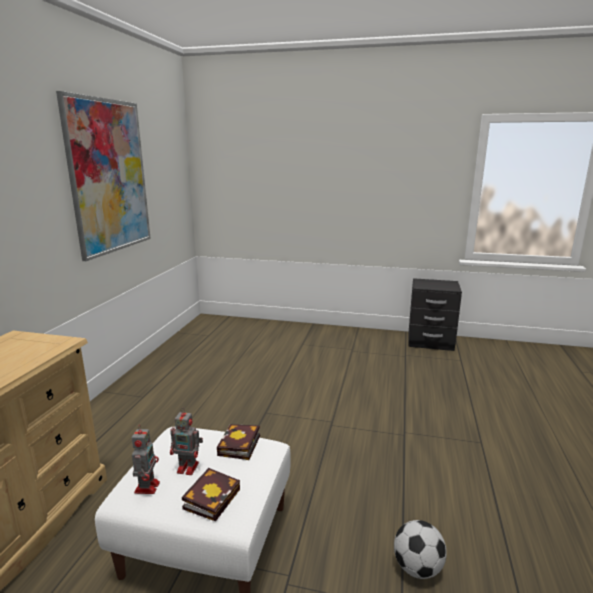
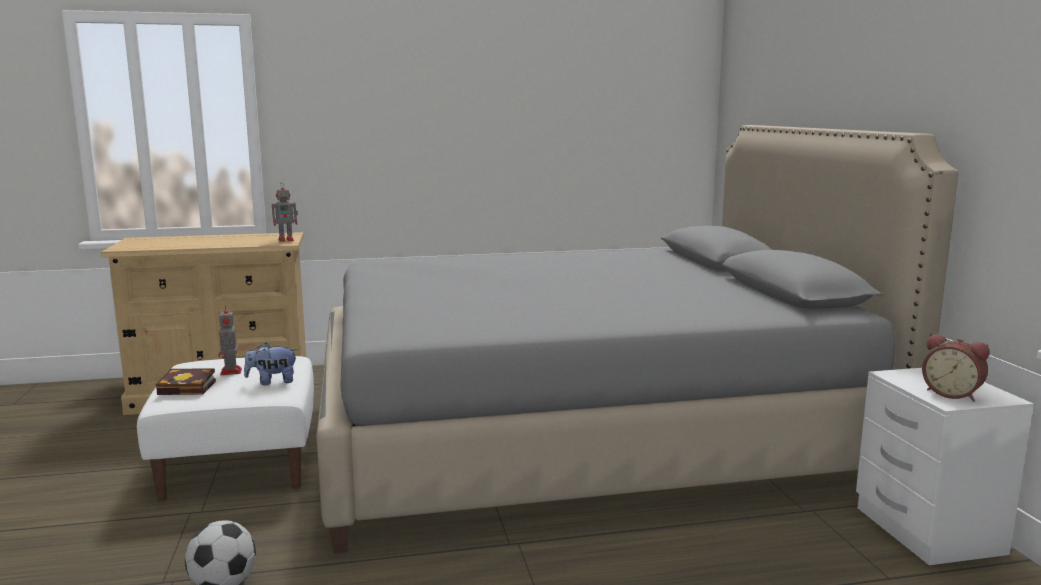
camera: 65 degrees right, 5 degrees down
(109, 177) = (510, 105): picture -> none
(147, 486) = (201, 366): toy robot -> toy robot (287, 240)
(239, 447) = (272, 382): book -> plush toy
(289, 379) = (583, 434): none -> grey bed
(430, 342) = (928, 530): black nightstand -> white nightstand
(445, 286) = (952, 394): none -> alarm clock

